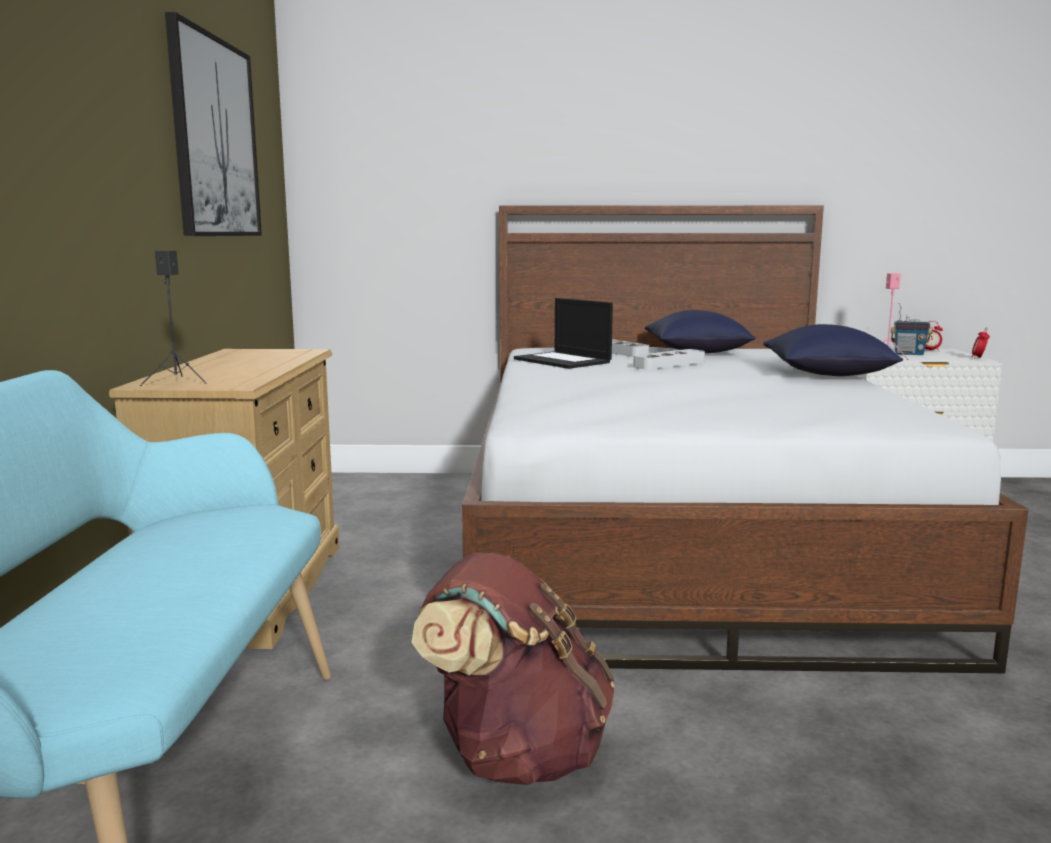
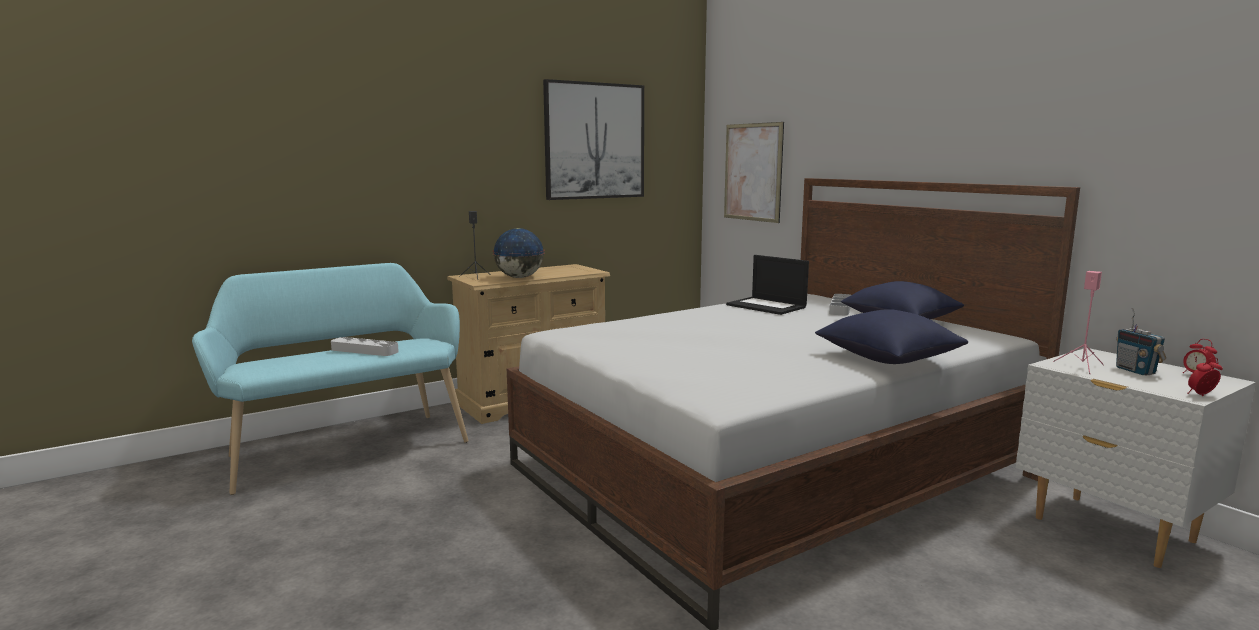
camera: 55 degrees right, 0 degrees up
(253, 371) = (519, 277): none -> globe
(394, 200) = (752, 172): none -> picture
(516, 754) = (437, 498): brown backpack -> none
(563, 361) = (767, 306): laptop -> laptop turned 60 degrees counterclockwise
(669, 364) = (817, 323): grey tray -> grey tray (364, 350)

